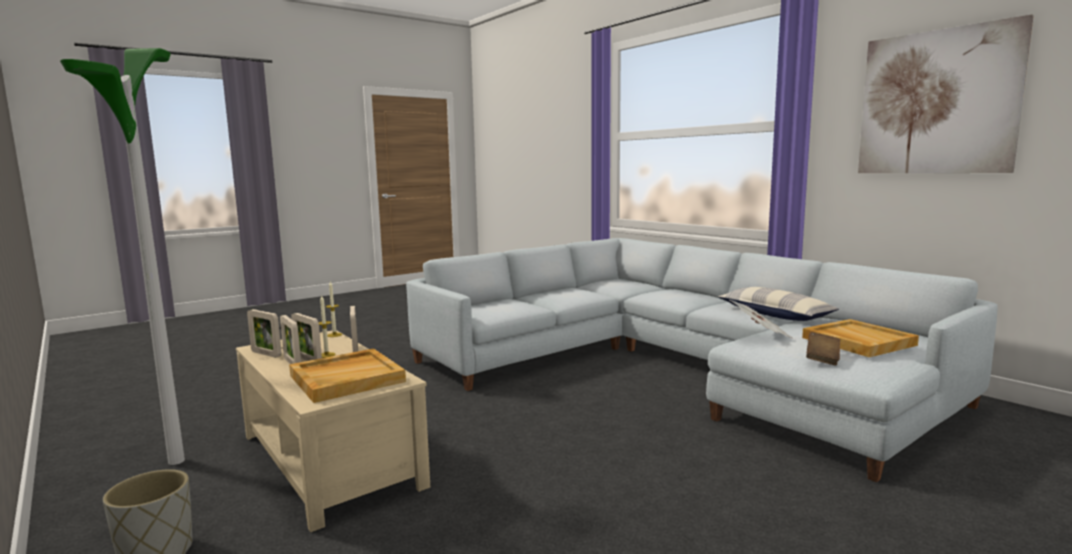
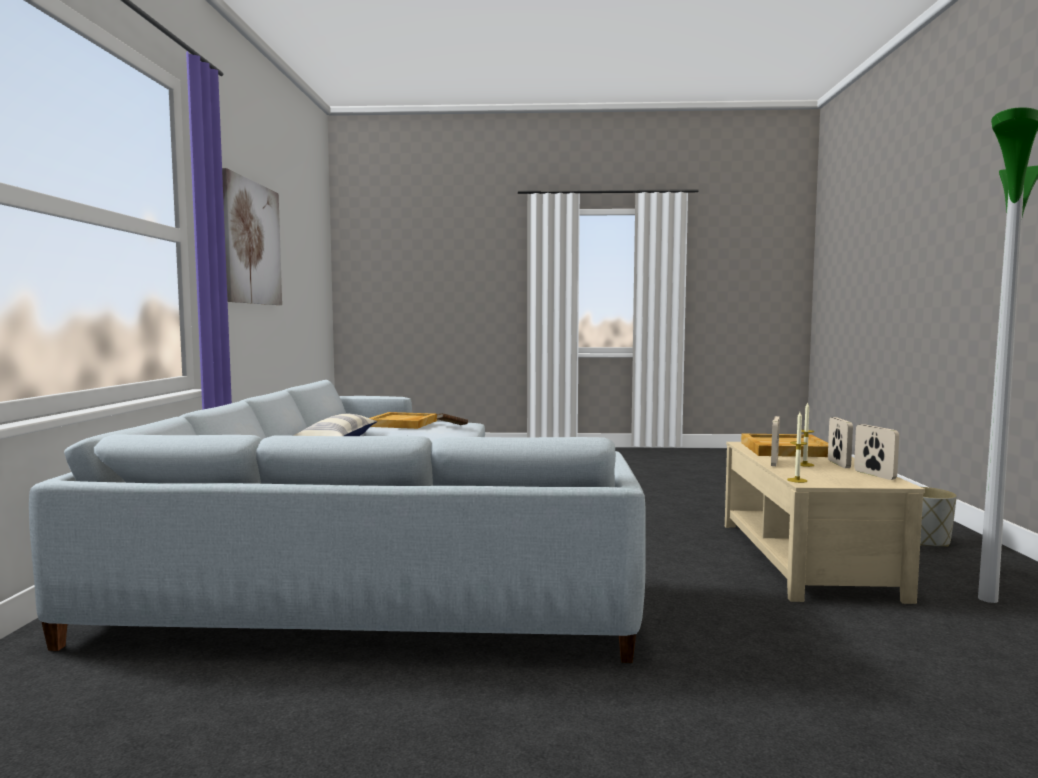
camera: 140 degrees left, 5 degrees down
(308, 360) = (823, 464): picture frame -> none
(760, 335) = (425, 434): newspaper -> none

